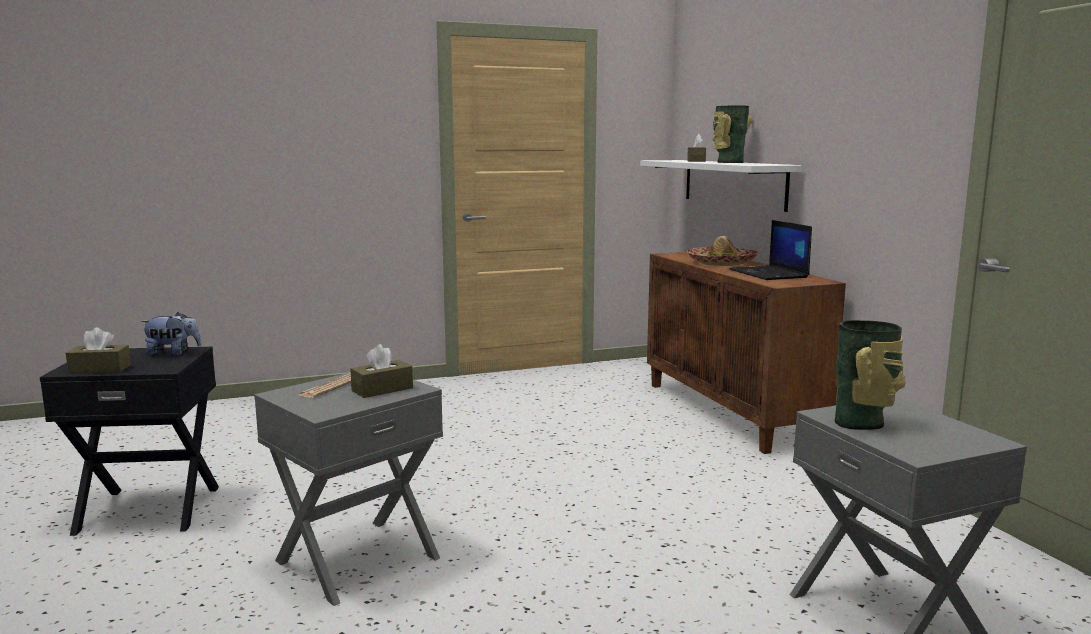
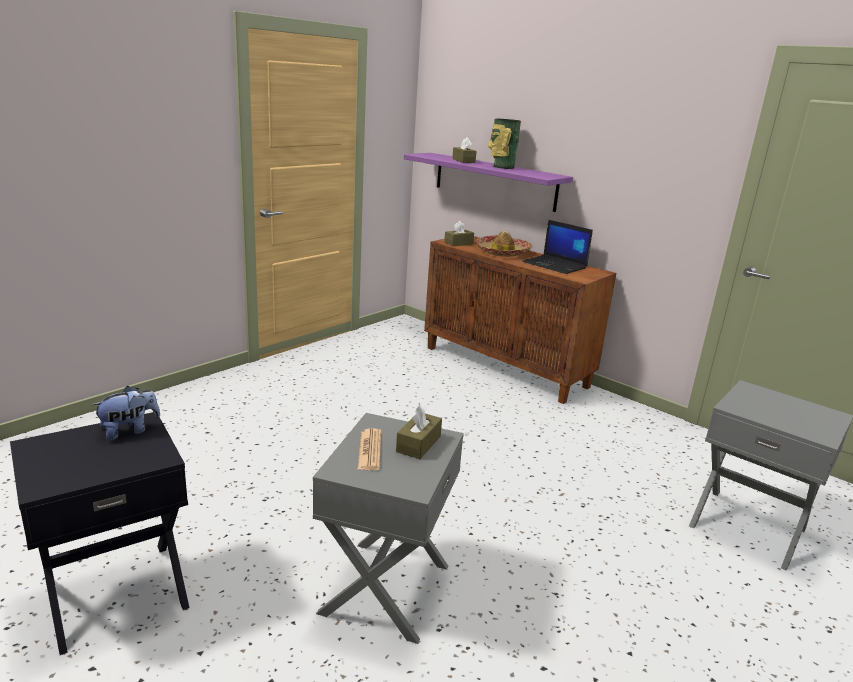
camera: 30 degrees left, 10 degrees up
(100, 369) = (80, 475): brown tissue box -> brown tissue box (458, 243)
(733, 183) = (494, 181): white shelf -> purple shelf
(862, 423) = (761, 412): vase -> none

